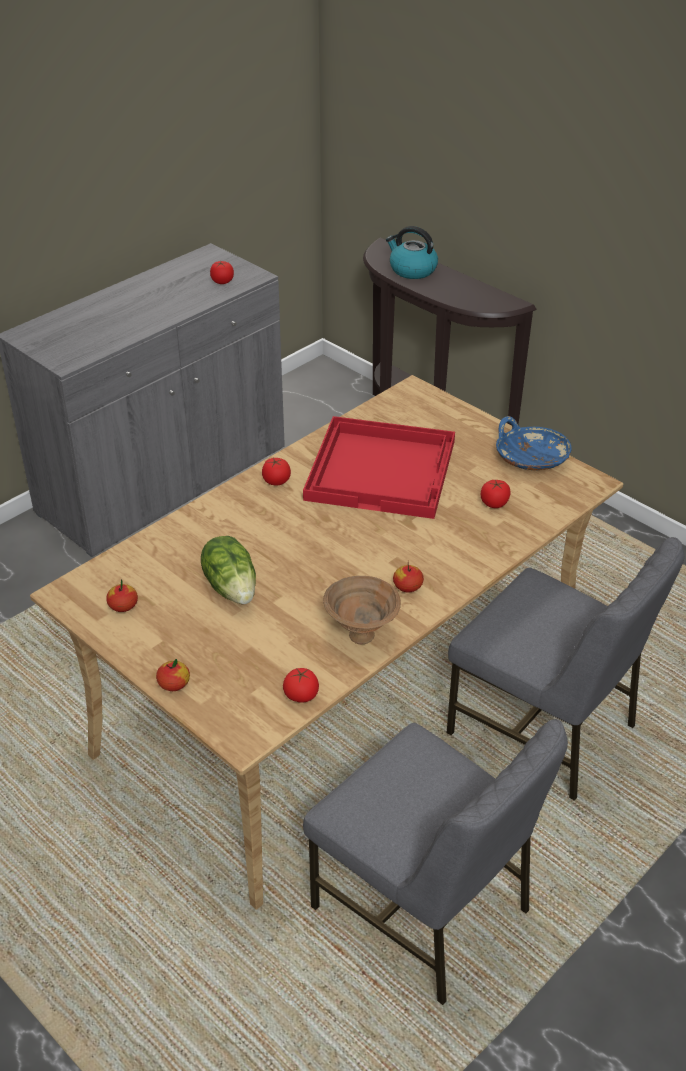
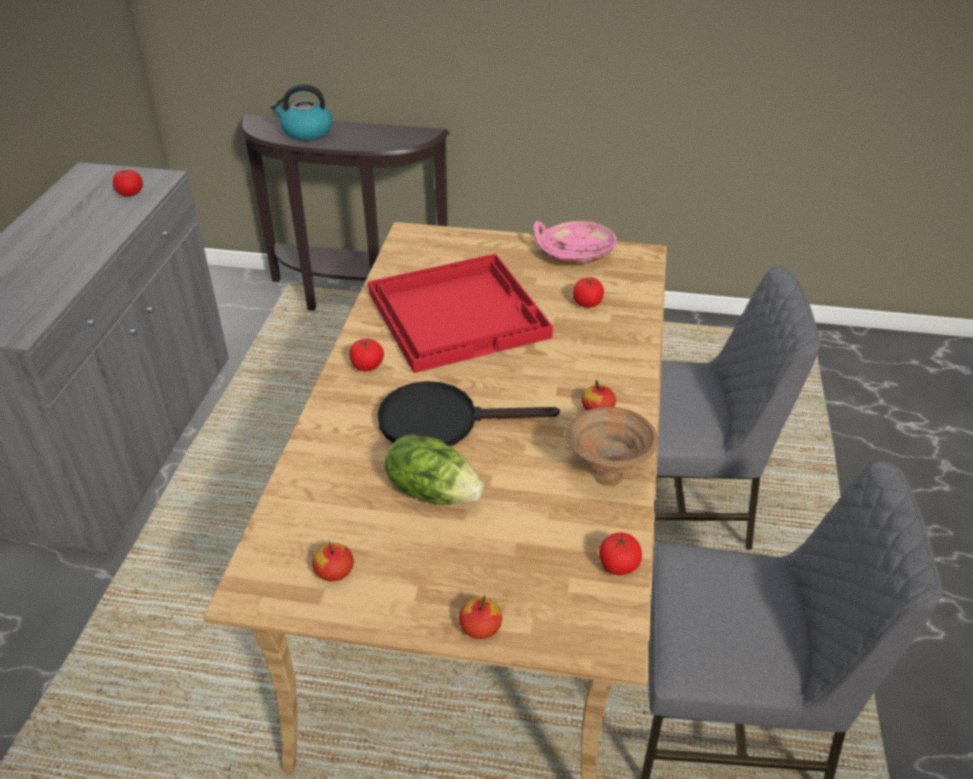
camera: 35 degrees left, 0 degrees up
(287, 543) = (442, 421): none -> black frying pan
(530, 458) = (574, 254): blue bowl -> pink bowl

